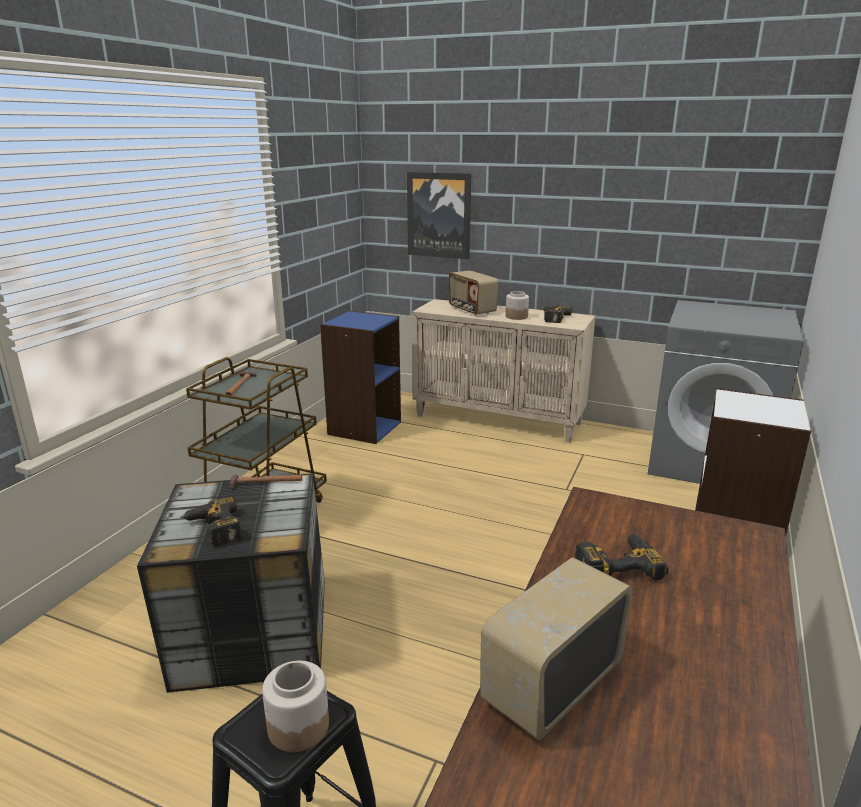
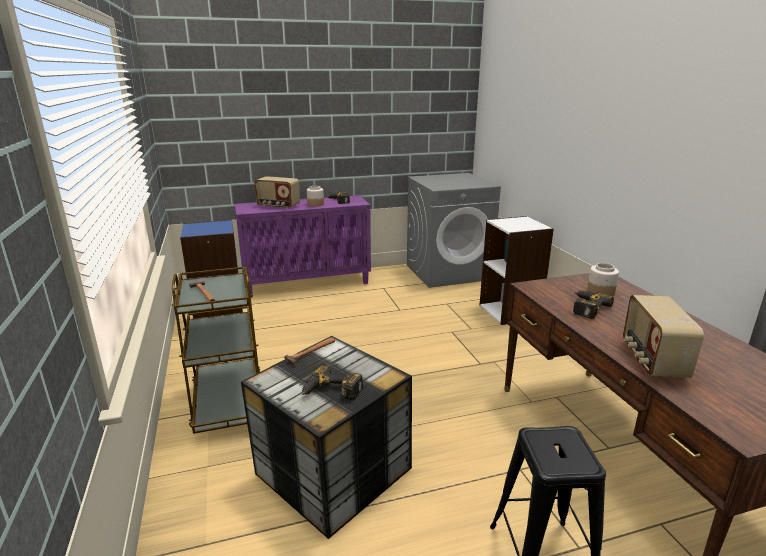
camera: 40 degrees left, 0 degrees up
(298, 726) = (568, 447): jar -> jar (600, 292)
(439, 215) = (229, 136): picture -> none
(499, 419) = (307, 283): beige cabinet -> purple cabinet

